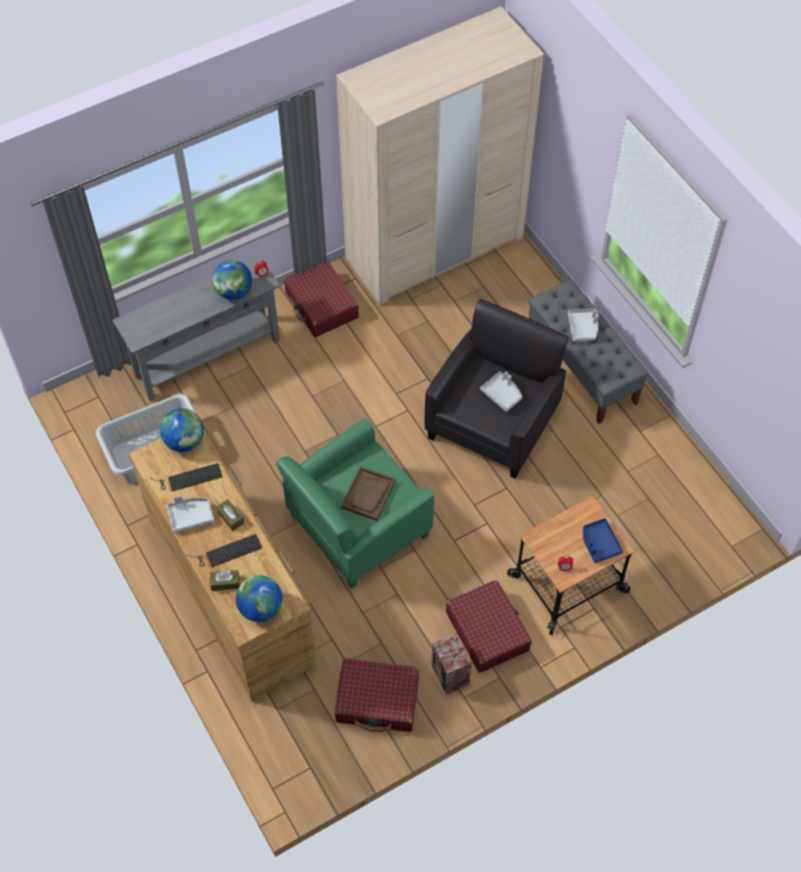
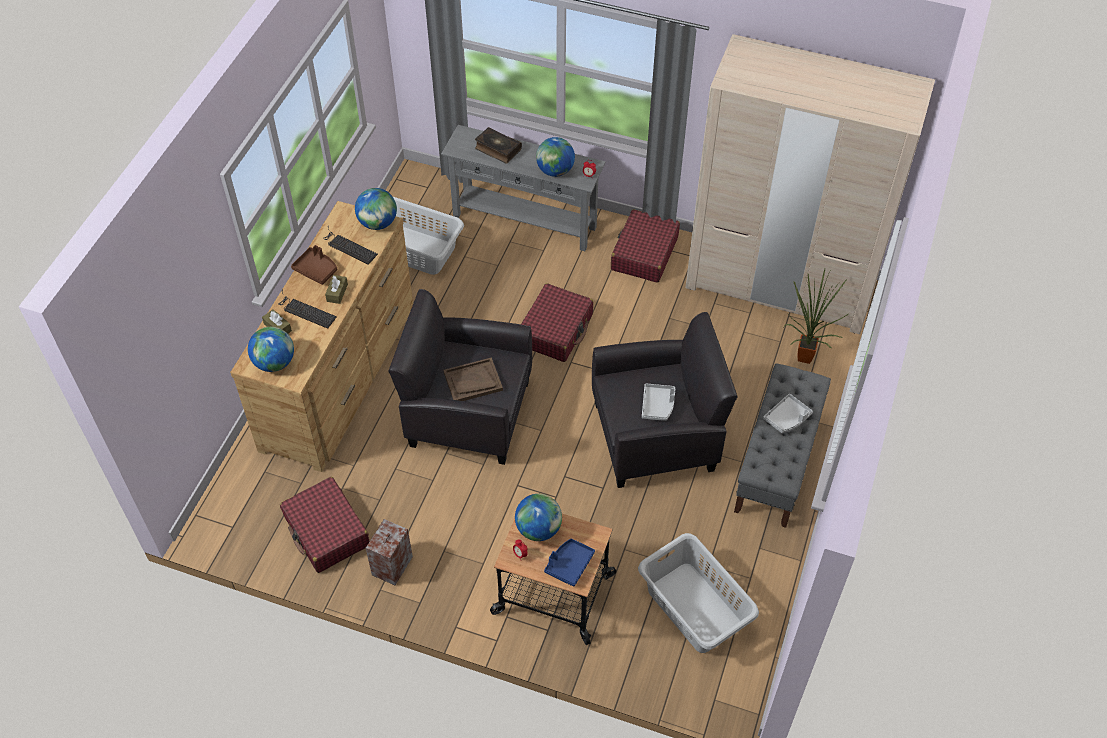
camera: 50 degrees right, 5 degrees down
(170, 312) = (497, 149): none -> book
(190, 516) = (316, 269): grey tray -> brown tray
(357, 527) = (468, 413): green armchair -> black armchair
(487, 631) = (455, 565): red suitcase -> red suitcase (555, 330)
(509, 285) = (801, 357): none -> potted plant
(553, 541) = (538, 529): none -> globe
(653, 505) = (694, 608): none -> grey laundry basket

